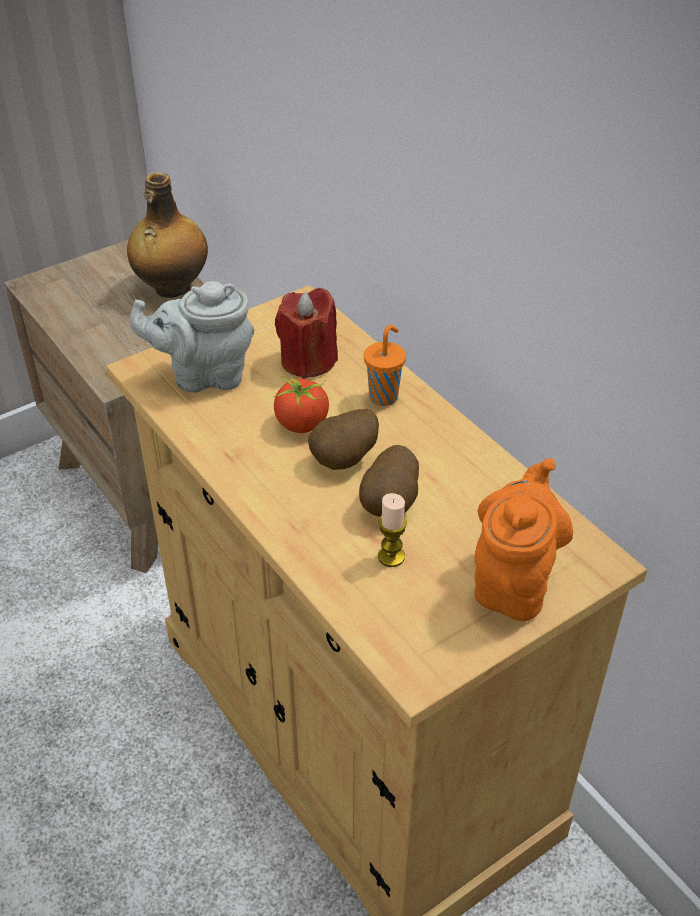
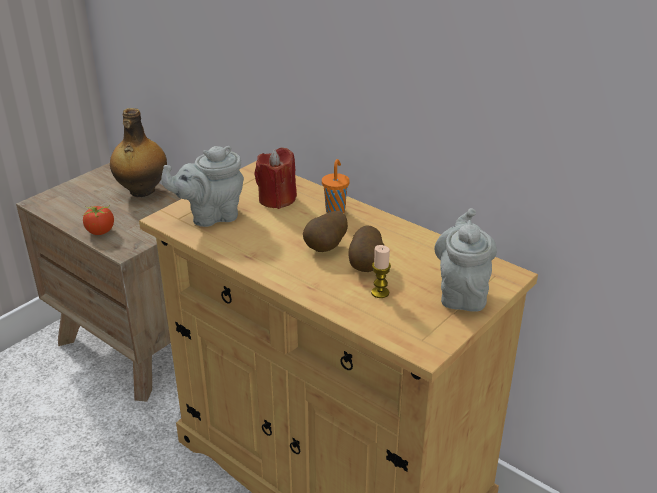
camera: 15 degrees left, 10 degrees down
(302, 424) = (289, 233): tomato -> tomato (100, 231)
(513, 581) = (462, 293): orange teapot -> grey teapot

